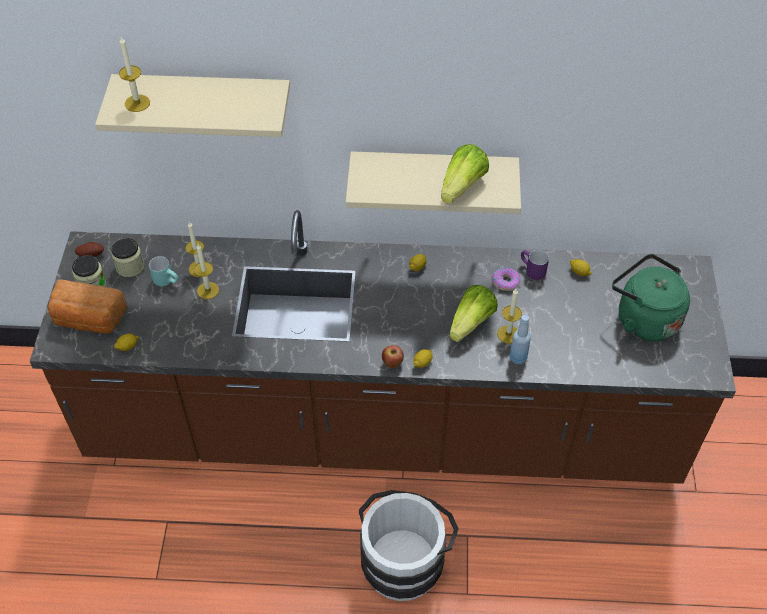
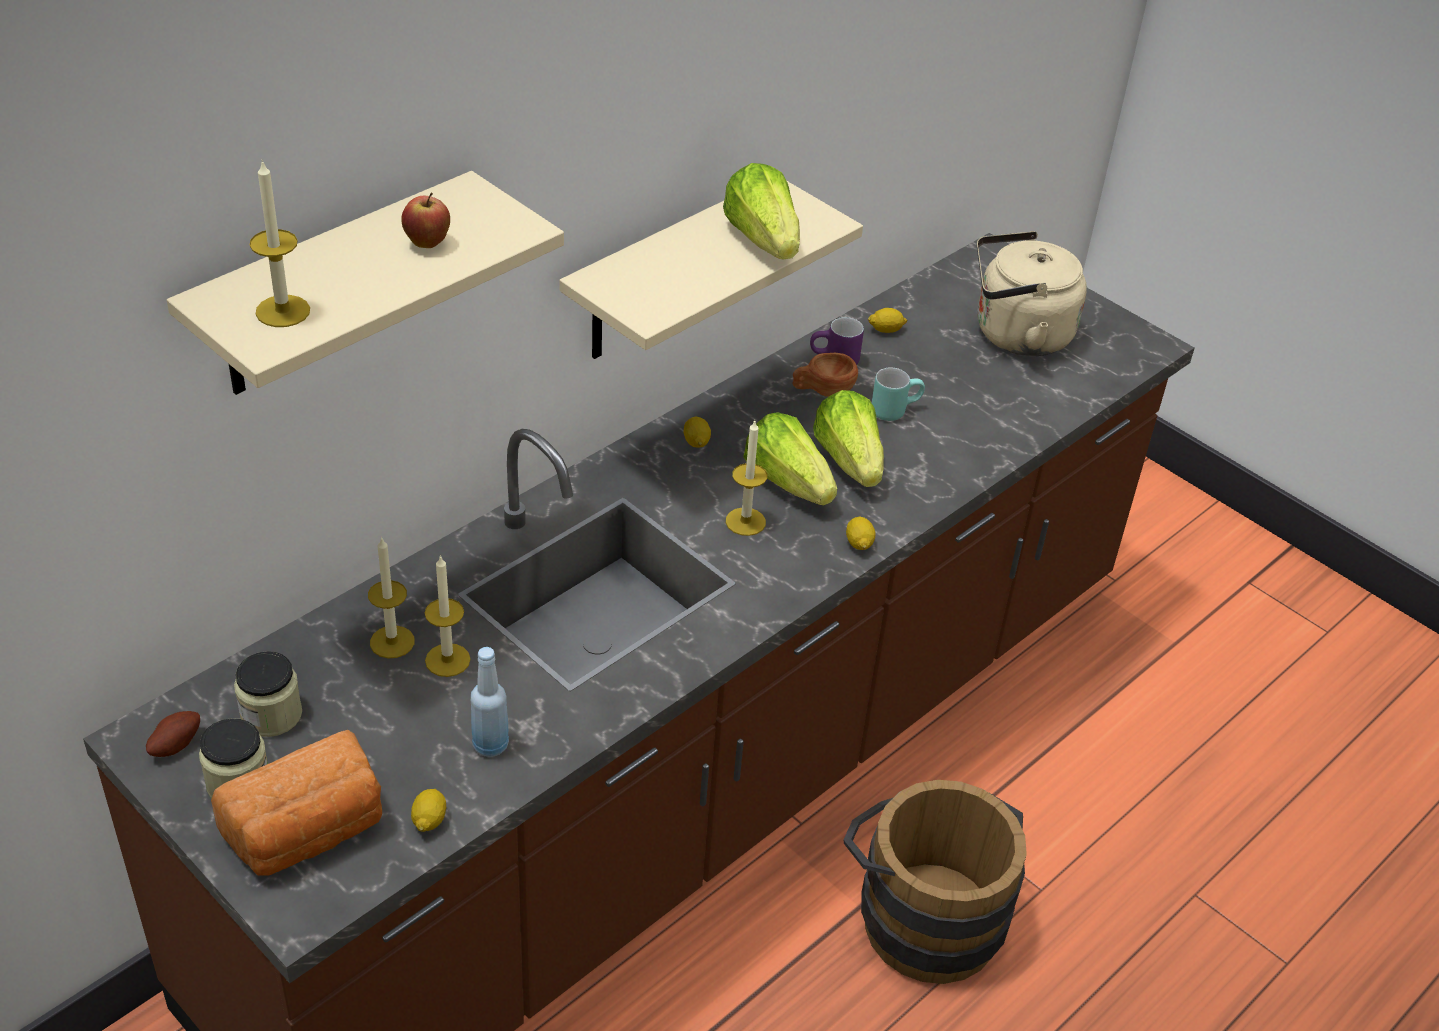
camera: 50 degrees left, 10 degrees down
(168, 280) = (364, 690): turquoise mug -> turquoise mug (894, 409)
(392, 363) = (826, 570): apple -> apple (427, 243)
(405, 557) = (923, 913): white bucket -> brown bucket
(431, 313) = (788, 482): none -> lettuce
(505, 282) = (822, 391): donut -> brown cup
(508, 334) = (907, 445): candle -> candle (745, 521)
(518, 358) = (953, 462): blue bottle -> blue bottle (490, 745)
(643, 318) = (1016, 335): green kettle -> beige kettle

